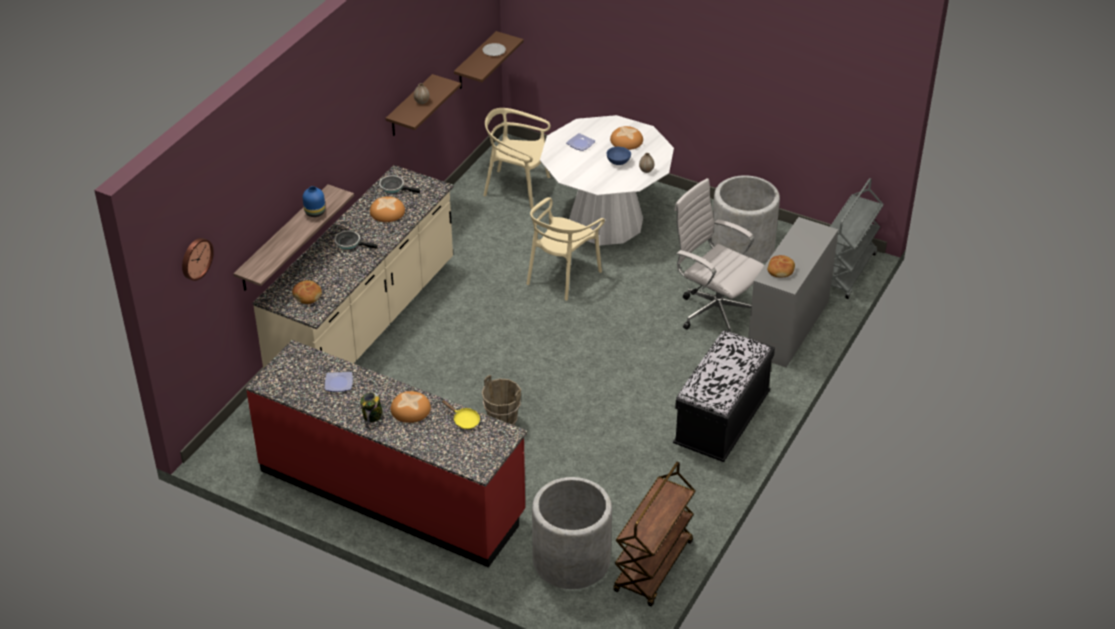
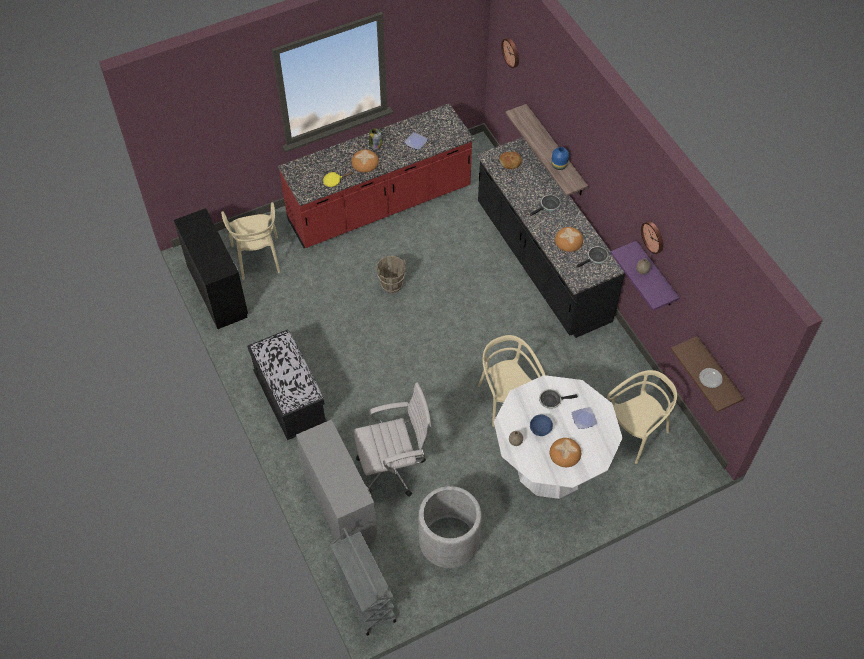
camera: 125 degrees right, 15 degrees up
(365, 323) = (541, 263): beige counter -> black counter
(397, 74) = (653, 236): none -> wall clock
(410, 107) = (655, 276): brown shelf -> purple shelf
(571, 560) = (257, 257): grey planter -> beige chair
(581, 167) = (552, 400): none -> frying pan
(654, 567) = (217, 291): brown cart -> black desk
(781, 270) = (326, 444): bread -> none

